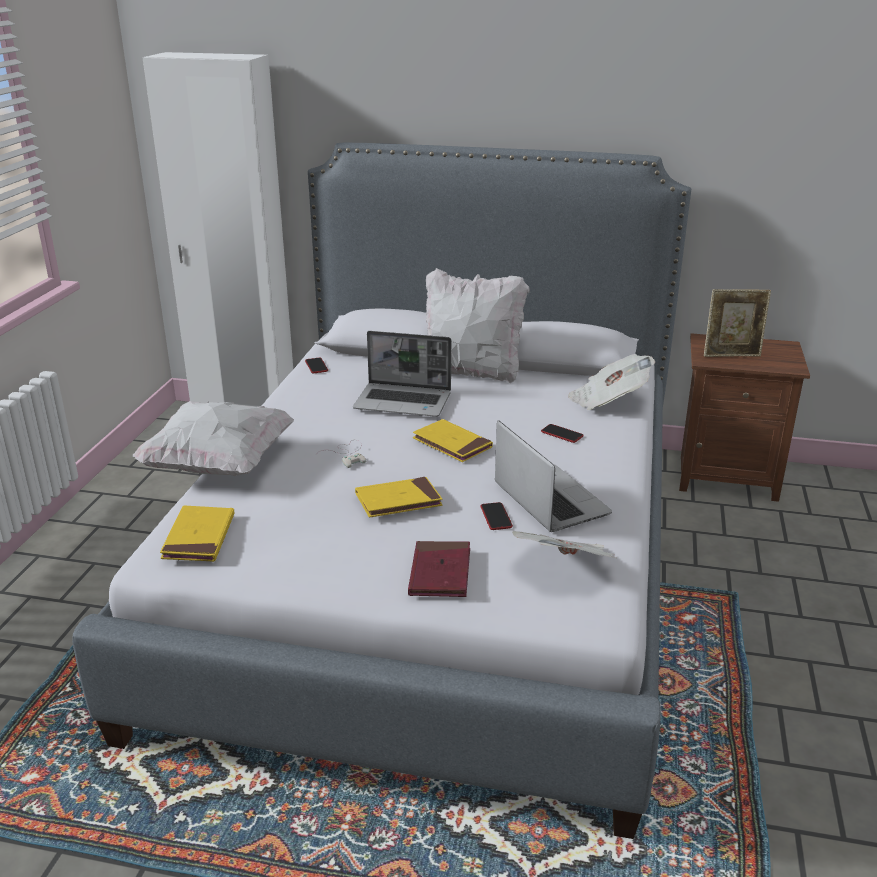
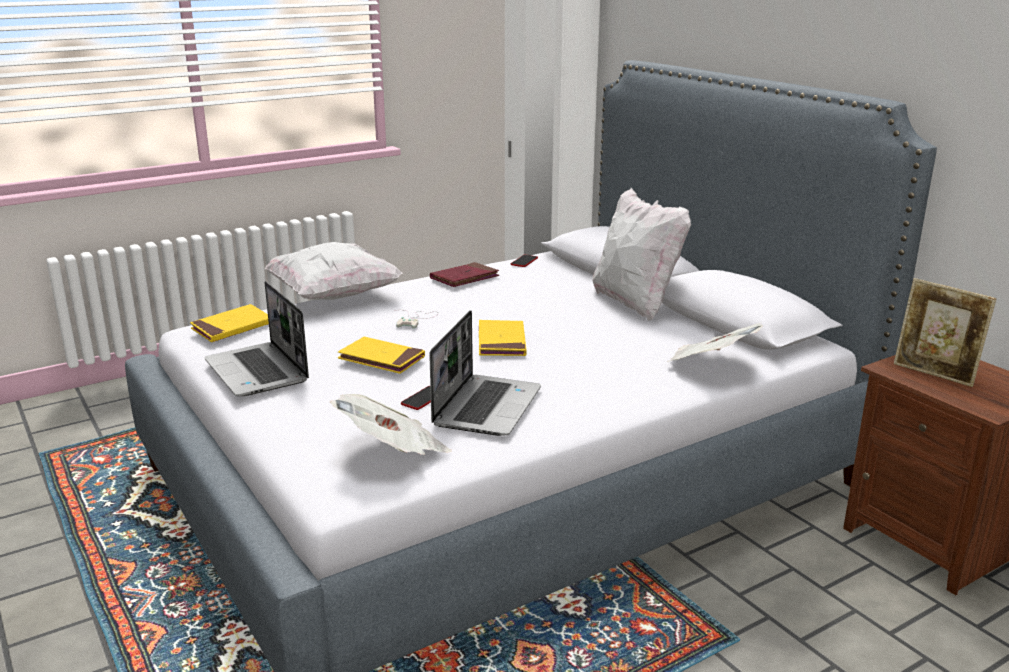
camera: 45 degrees right, 5 degrees down
(404, 402) = (532, 304): laptop -> laptop (258, 372)
(440, 573) = (309, 411): red book -> red book (464, 278)
(562, 434) = (607, 371): phone -> none

